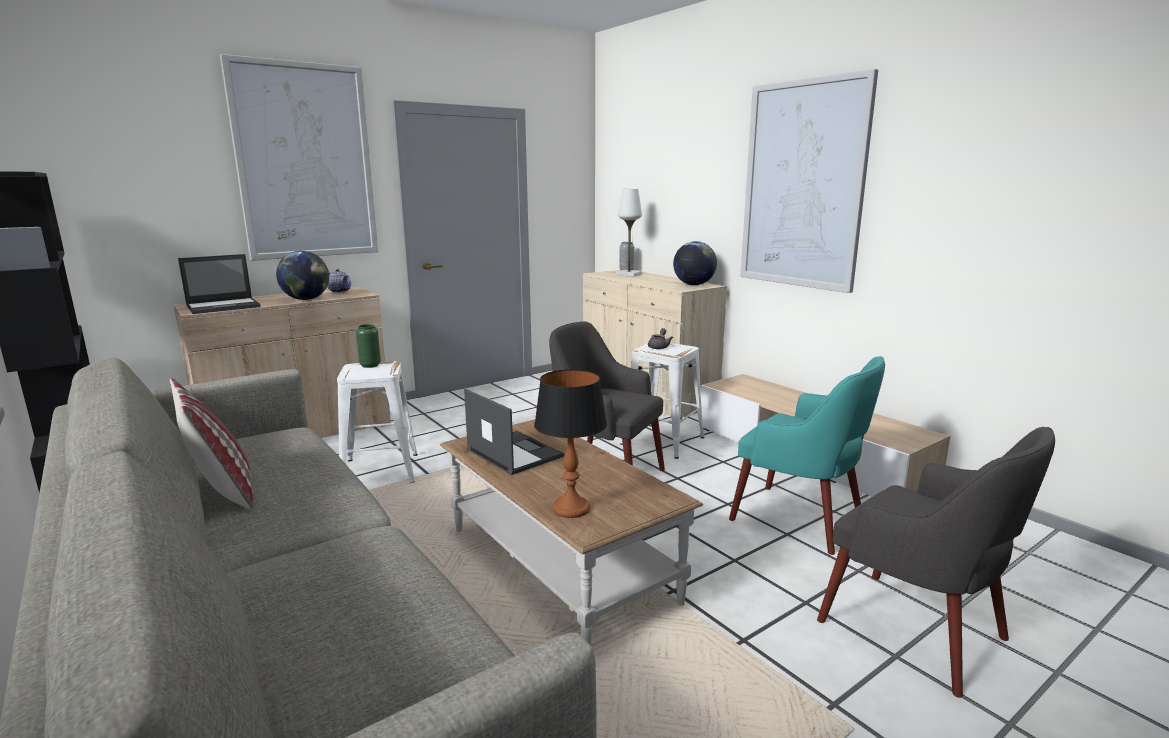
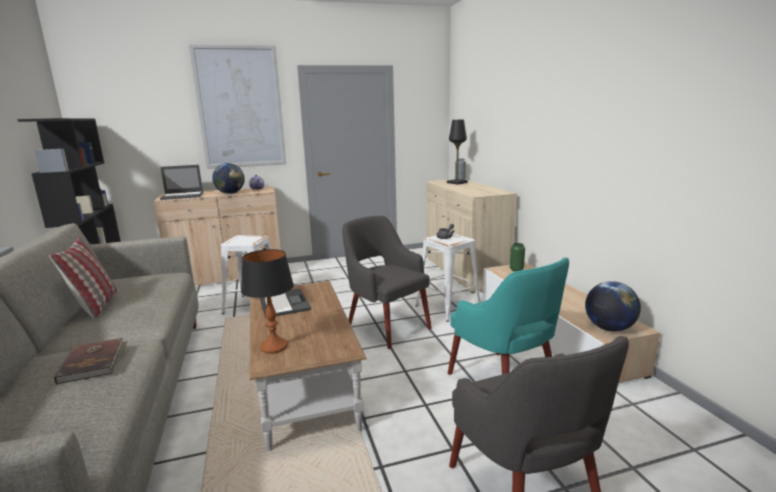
camera: 20 degrees right, 0 degrees up
(347, 566) = (94, 362): none -> brown book
(370, 365) = (248, 237): green vase -> green vase (516, 270)
(629, 274) = (457, 183): white table lamp -> black table lamp
(694, 285) = (492, 192): globe -> globe (609, 328)
(803, 185) = (564, 114): picture -> none

